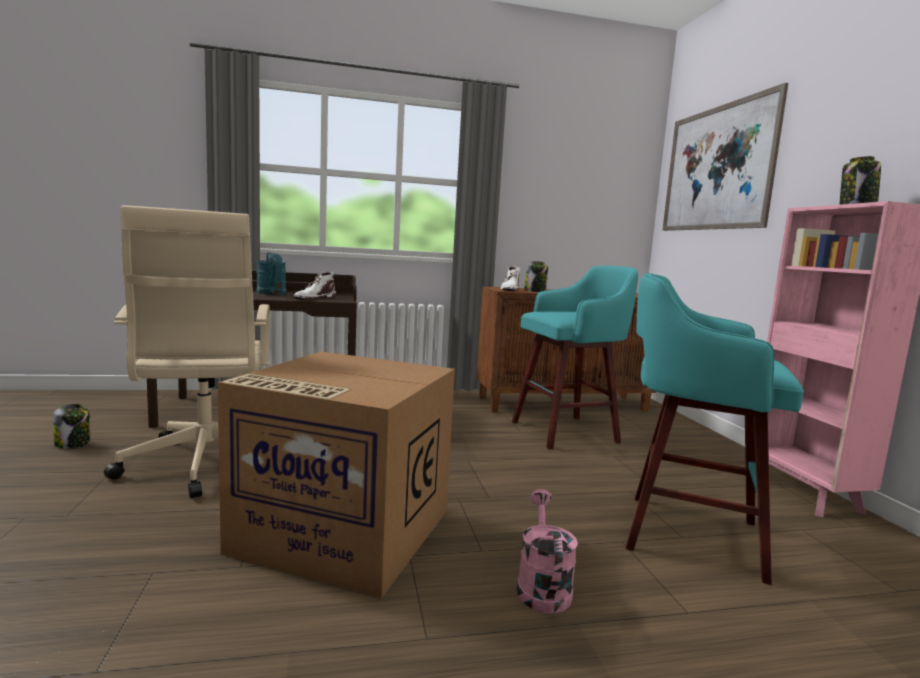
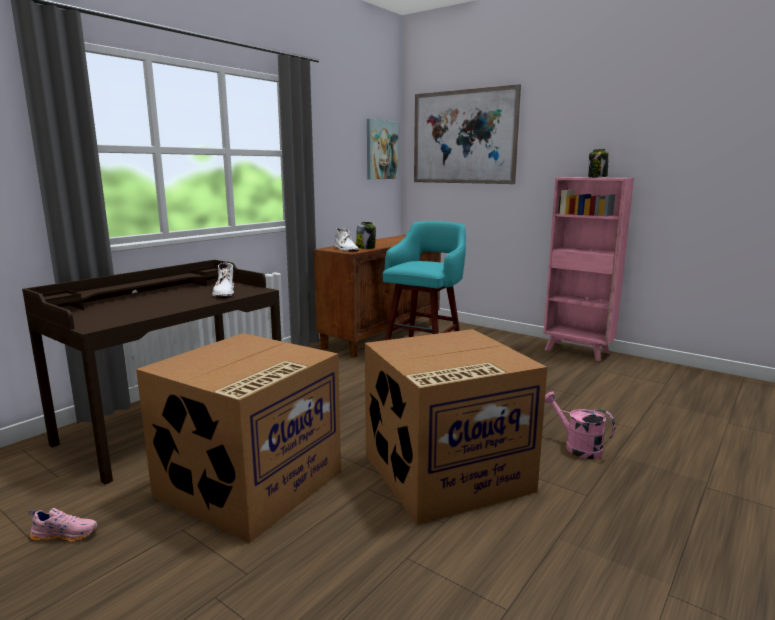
camera: 40 degrees left, 5 degrees up
(73, 444) = (66, 534): jar -> pink shoe
(204, 464) = (250, 485): beige office chair -> cardboard box
(272, 293) = (170, 297): turquoise watering can -> none
(620, 190) = (381, 150): none -> picture
(686, 533) = (575, 392): turquoise stool -> none

